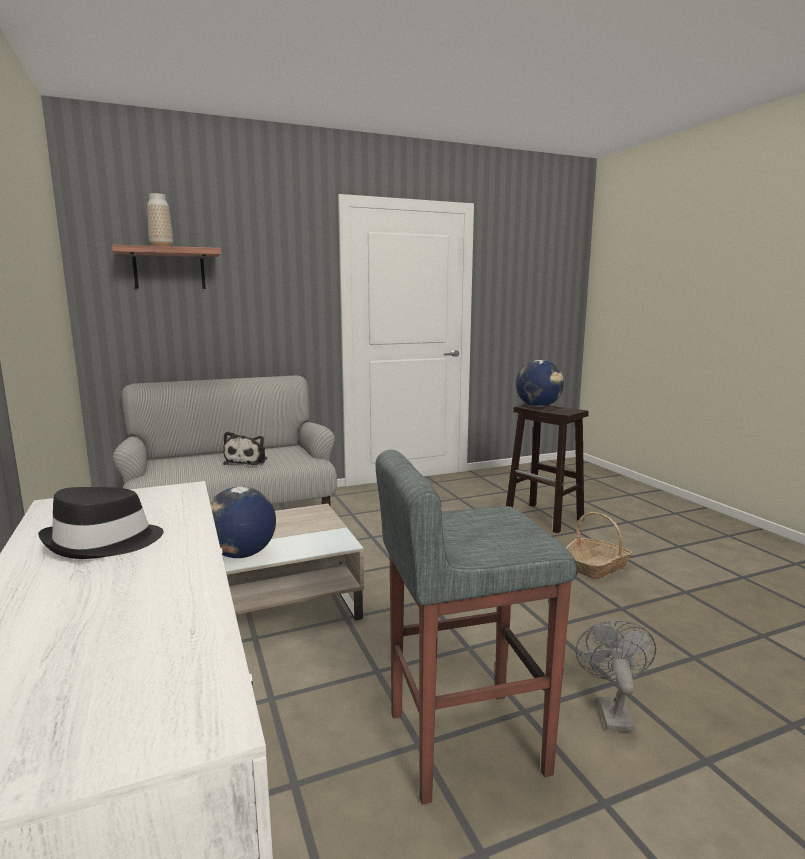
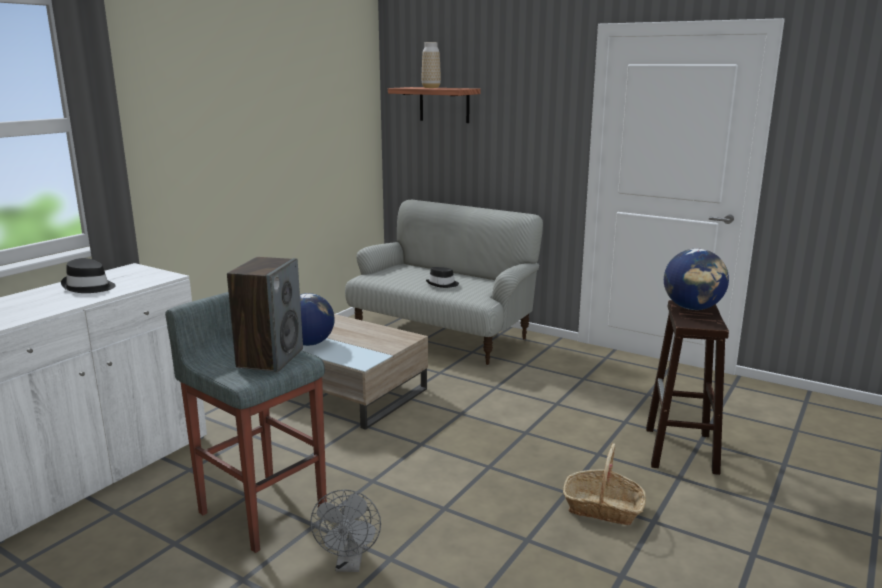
camera: 55 degrees right, 5 degrees up
(247, 461) = (442, 284): plush toy -> black hat
(489, 523) = (270, 358): none -> speaker
(611, 710) = (349, 564): grey fan -> grey fan turned 120 degrees clockwise

